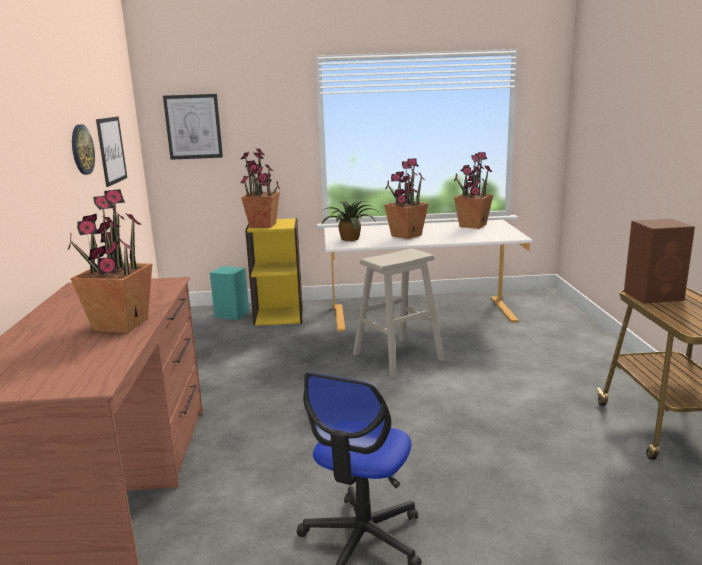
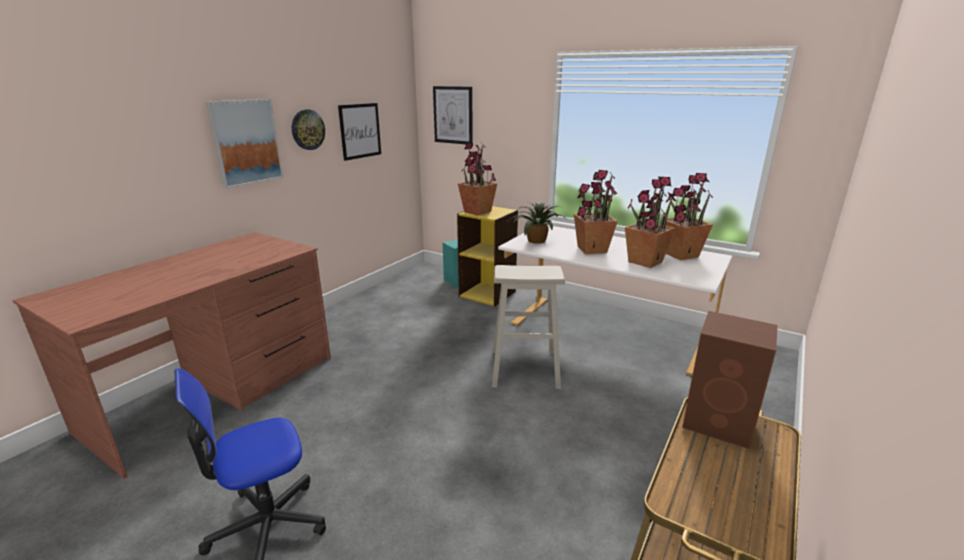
camera: 35 degrees right, 5 degrees up
(46, 166) = (246, 142): none -> picture
(120, 325) = (197, 277): potted plant -> potted plant (644, 262)

